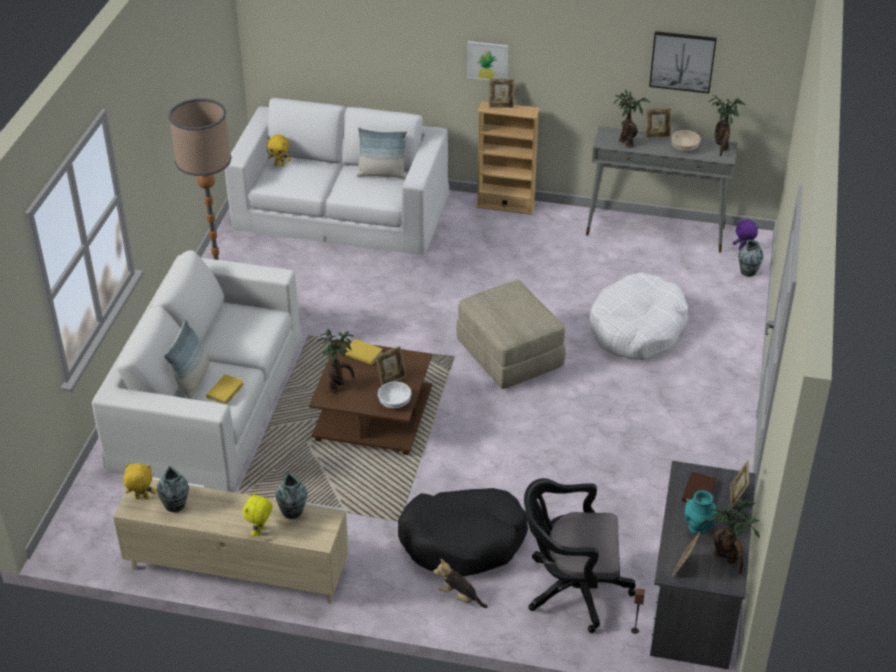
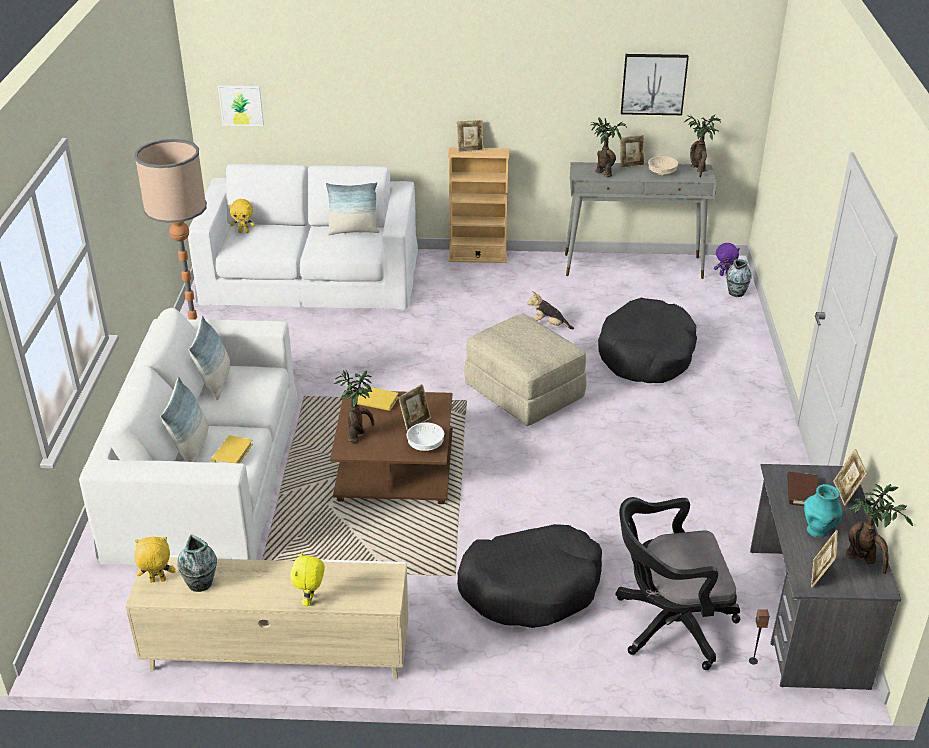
camera: 10 degrees left, 5 degrees down
(224, 320) = (215, 381): none -> pillow
(292, 512) = (344, 574): vase -> none
(459, 597) = (545, 650): plush toy -> plush toy (549, 325)
(487, 61) = (453, 103): picture -> picture (241, 105)
(637, 329) = (646, 355): white dog bed -> black dog bed

